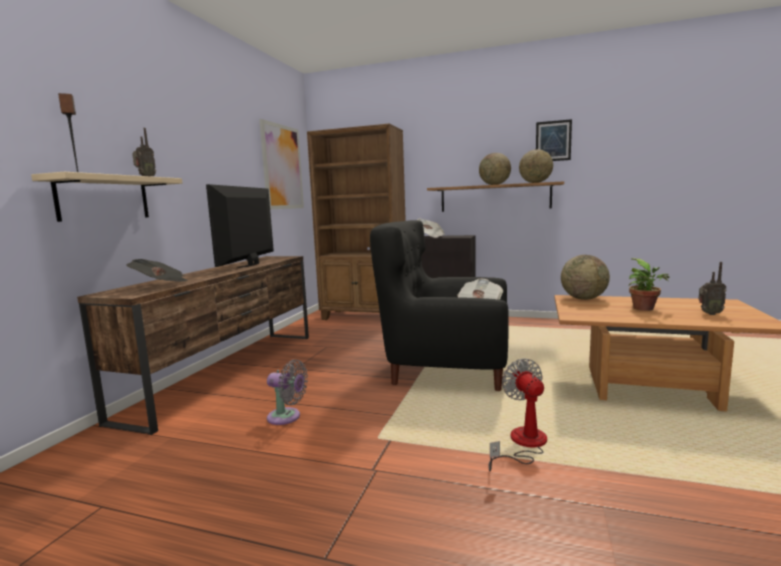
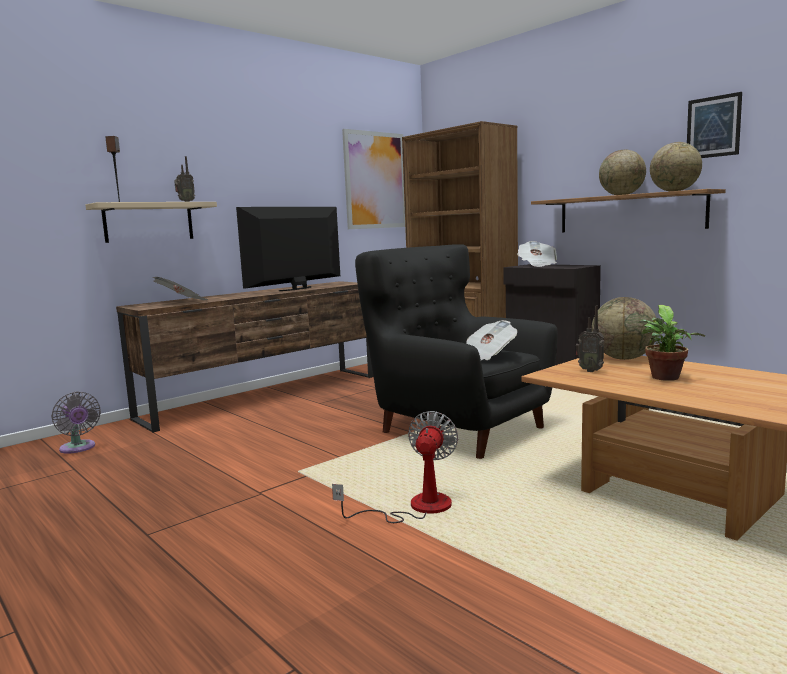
camera: 30 degrees right, 0 degrees up
(287, 417) = (255, 440): grey fan -> grey fan (78, 448)
(709, 313) = (740, 394): radio -> radio (590, 370)

